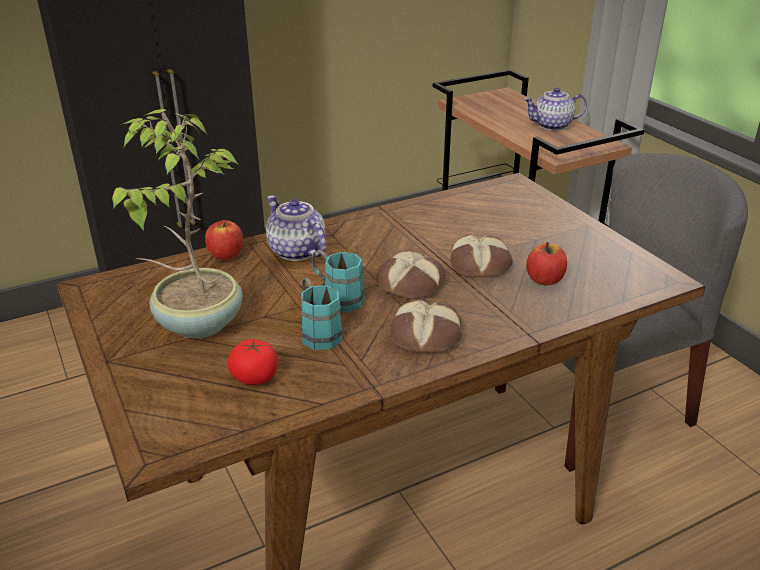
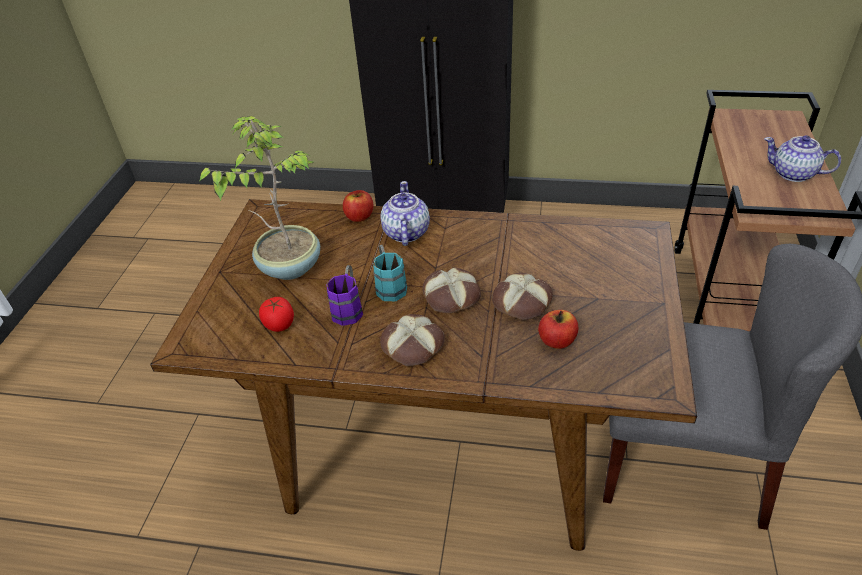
camera: 40 degrees right, 10 degrees up
(317, 332) = (349, 308): turquoise mug -> purple mug

